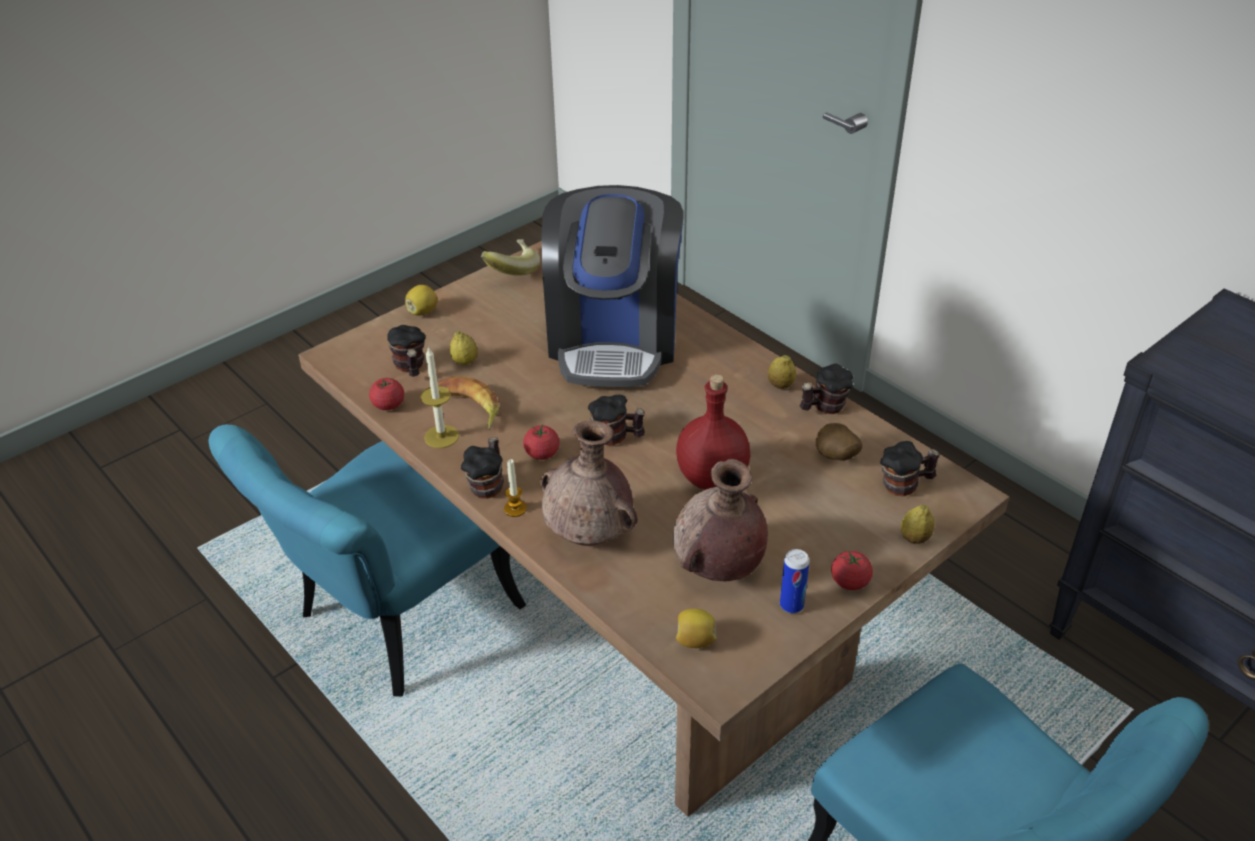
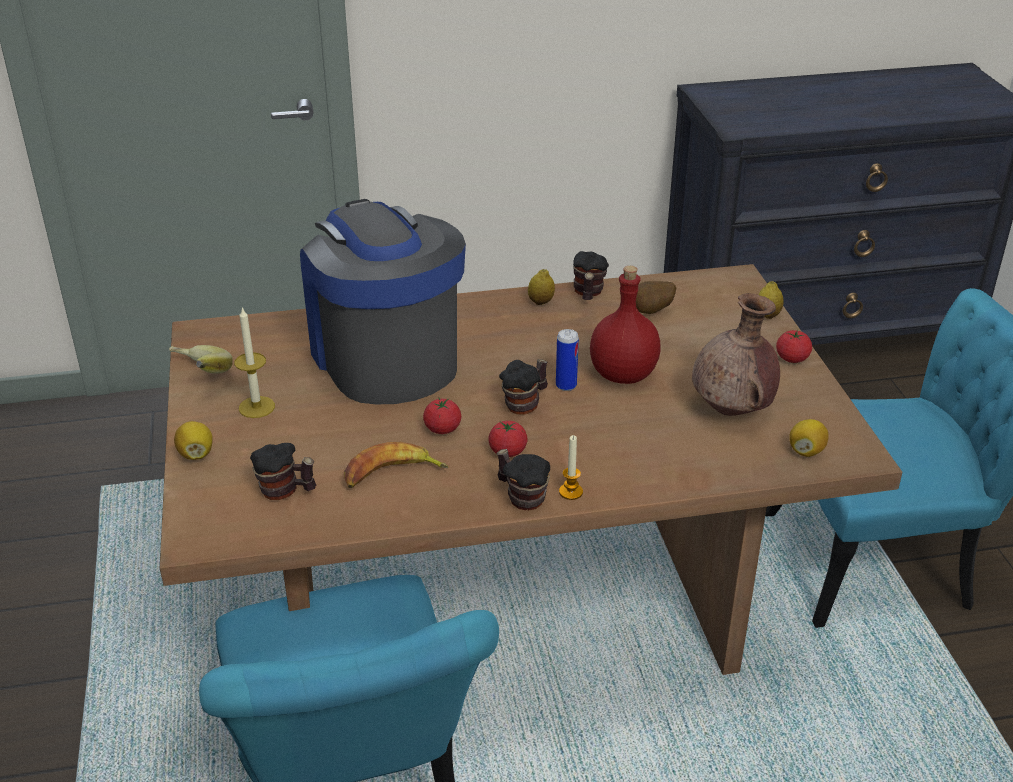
camera: 60 degrees left, 5 degrees down
(388, 405) = (332, 525): tomato -> tomato (442, 429)
(441, 436) = (421, 504): candle -> candle (256, 407)
(465, 362) = (317, 453): lemon -> none
(590, 535) = (642, 461): brown vase -> none
(614, 339) = (385, 357): coffee machine -> coffee machine turned 150 degrees counterclockwise
(791, 605) = (798, 392): can -> can (566, 385)
(905, 485) = (708, 297): mug -> none

